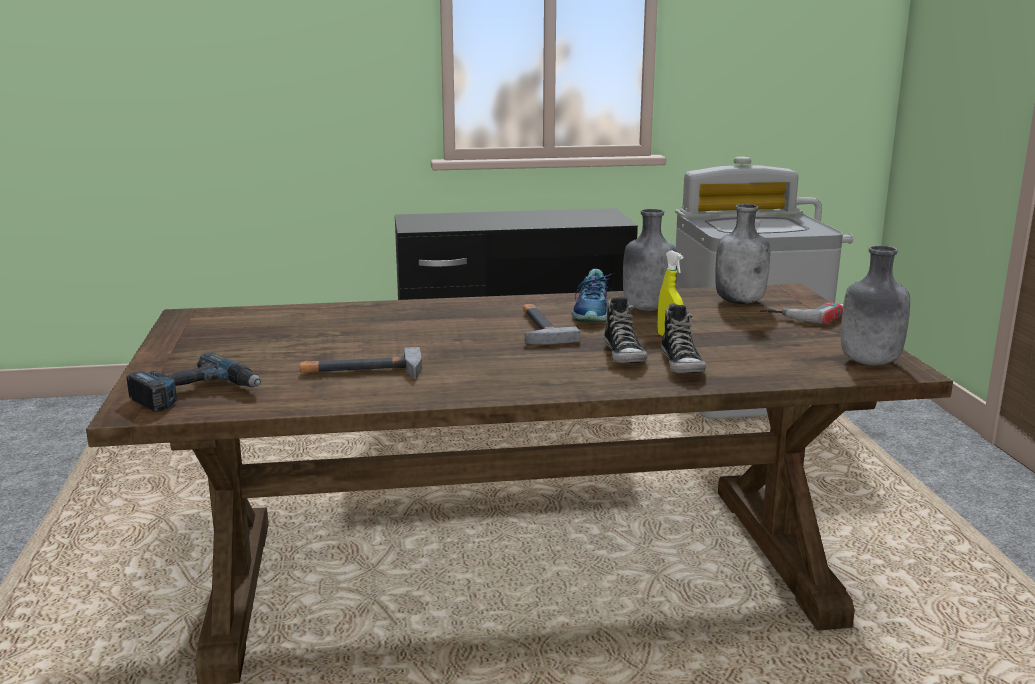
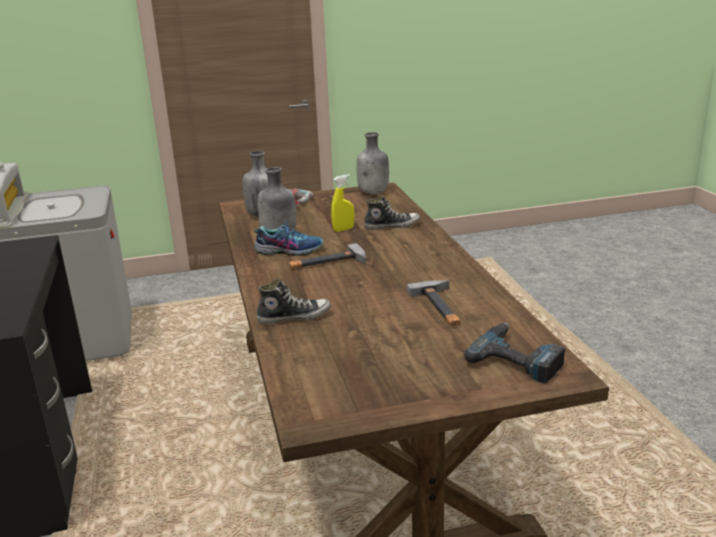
camera: 95 degrees left, 5 degrees up
(624, 355) = (379, 238): shoe -> shoe (294, 317)

